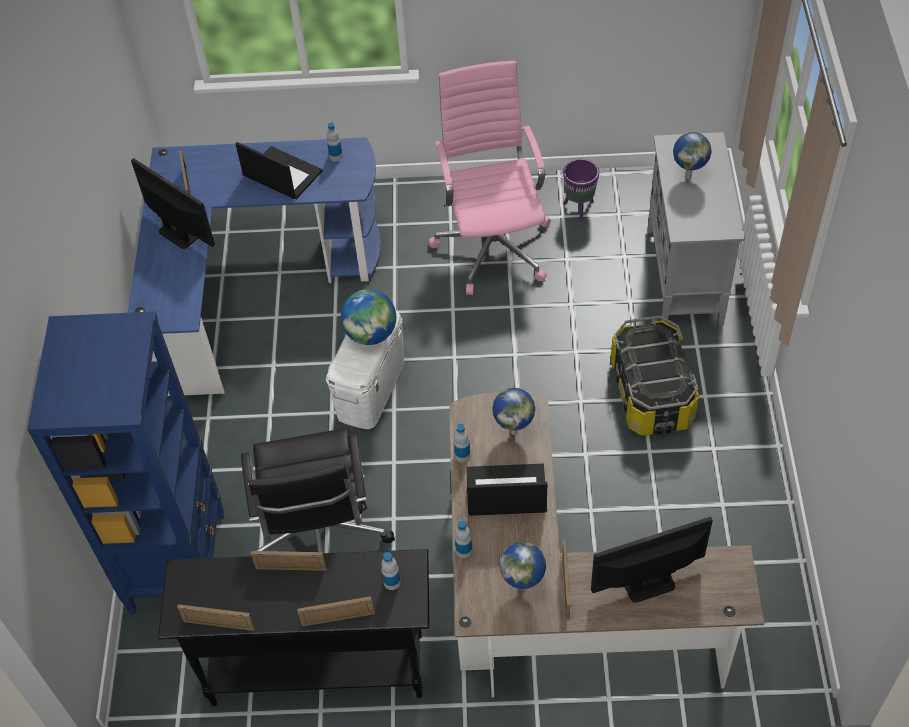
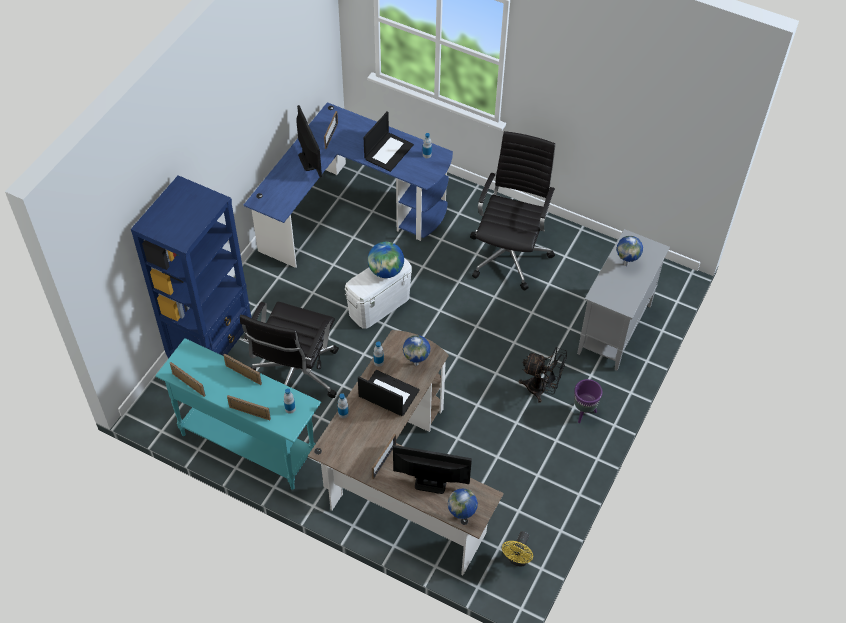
camera: 25 degrees right, 0 degrees up
(281, 174) = (388, 151): laptop -> laptop turned 60 degrees clockwise
(316, 668) = (248, 445): black console table -> turquoise console table
(493, 244) = (510, 254): pink office chair -> black office chair
(523, 585) = (362, 449): globe -> globe (462, 517)
(579, 208) = (579, 256): purple planter -> purple planter (583, 413)
(650, 393) = (541, 389): storage box -> black fan
(776, 627) = (517, 559): none -> yellow fan

